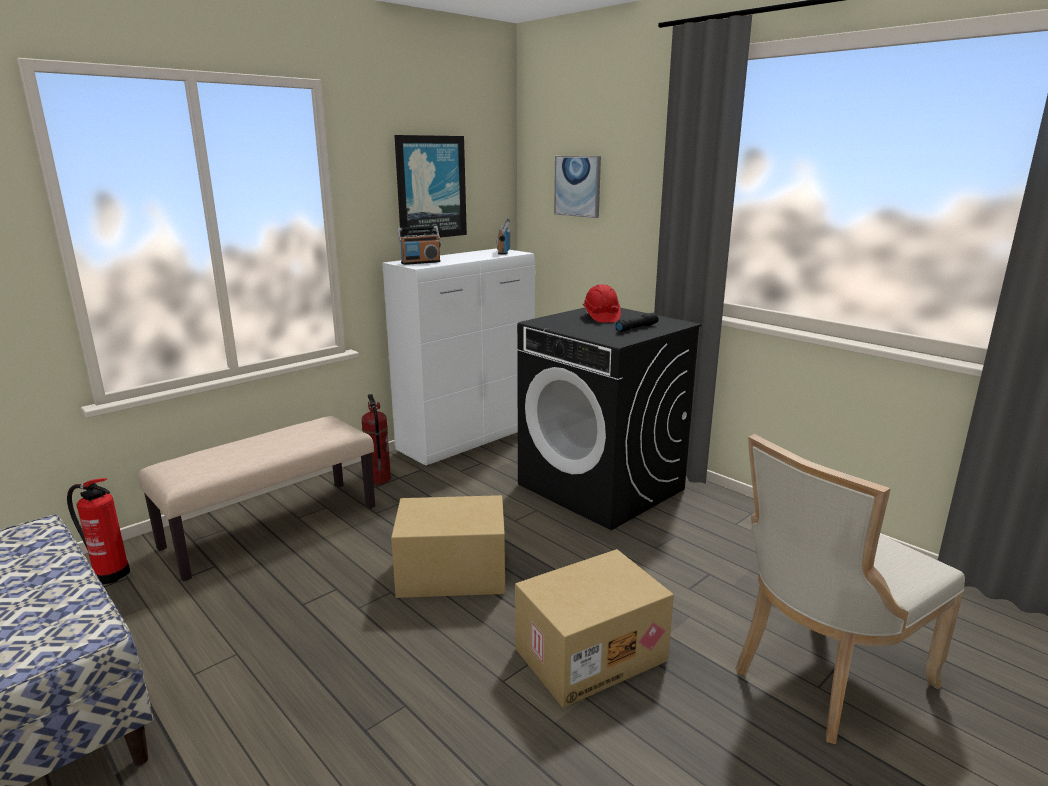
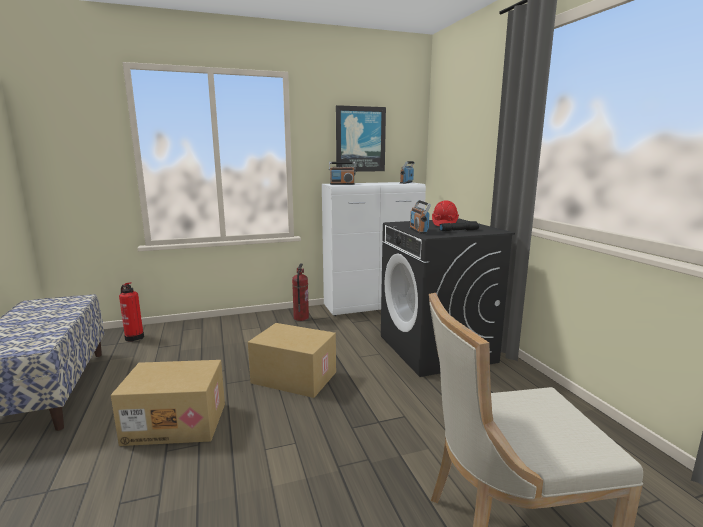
camera: 25 degrees right, 5 degrees down
(272, 526) = (224, 331): beige bench -> none
(578, 186) = (457, 138): picture -> none
(589, 334) = (418, 230): none -> radio
(590, 653) = (335, 450): cardboard box -> cardboard box (177, 422)

